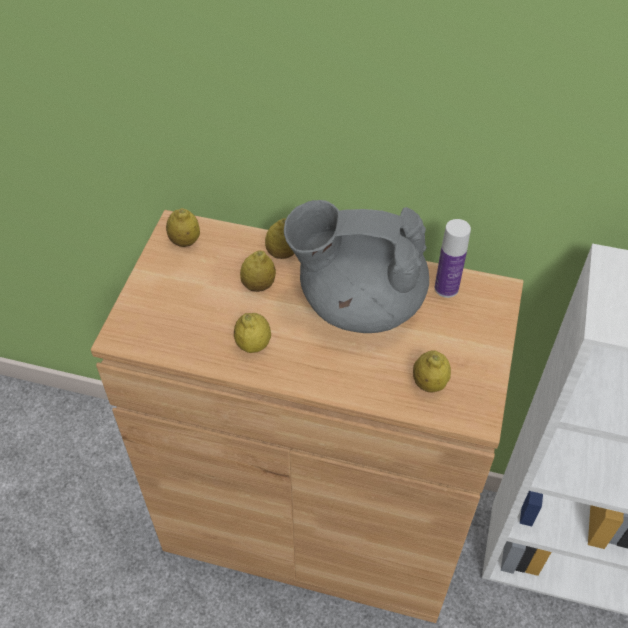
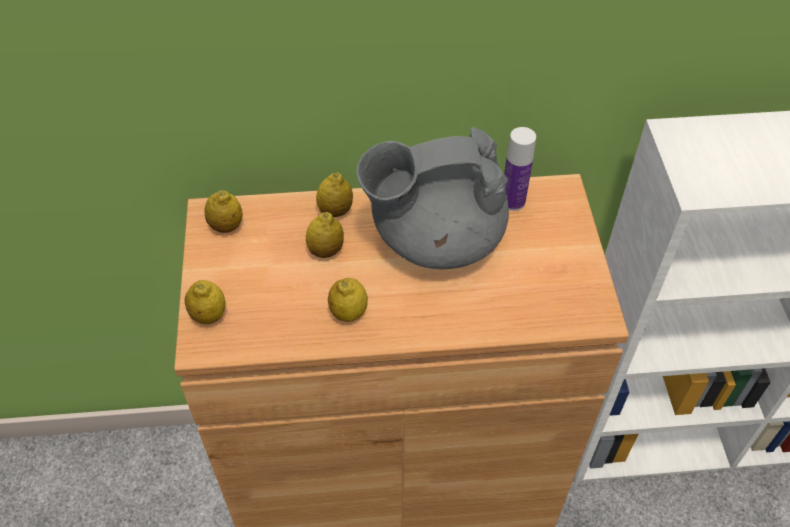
camera: 20 degrees left, 0 degrees up
(429, 383) = (539, 299): lemon -> lemon (209, 315)

